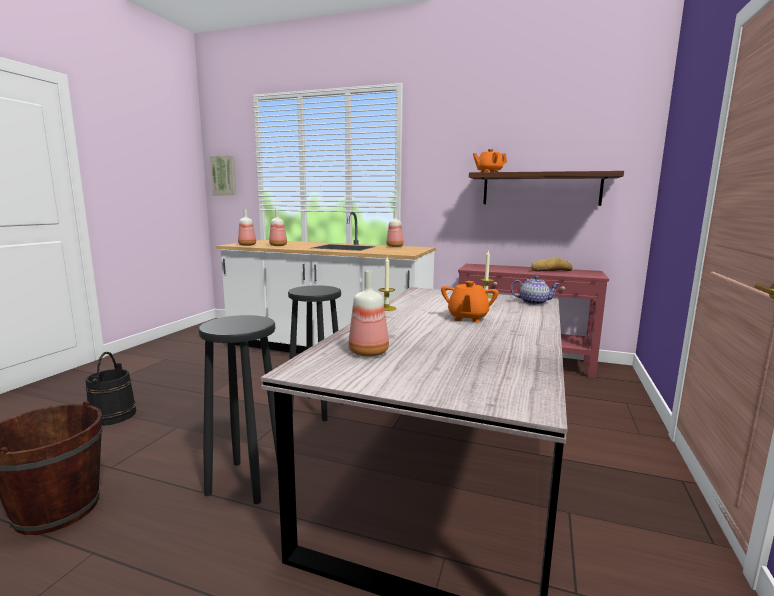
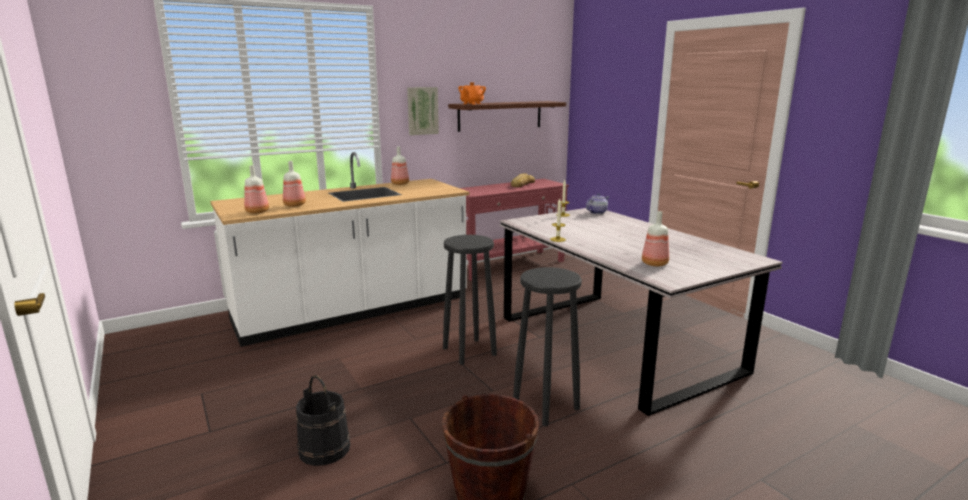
camera: 50 degrees left, 5 degrees up
(224, 175) = (102, 112): picture -> picture (422, 111)
(467, 318) = (611, 232): orange teapot -> none

